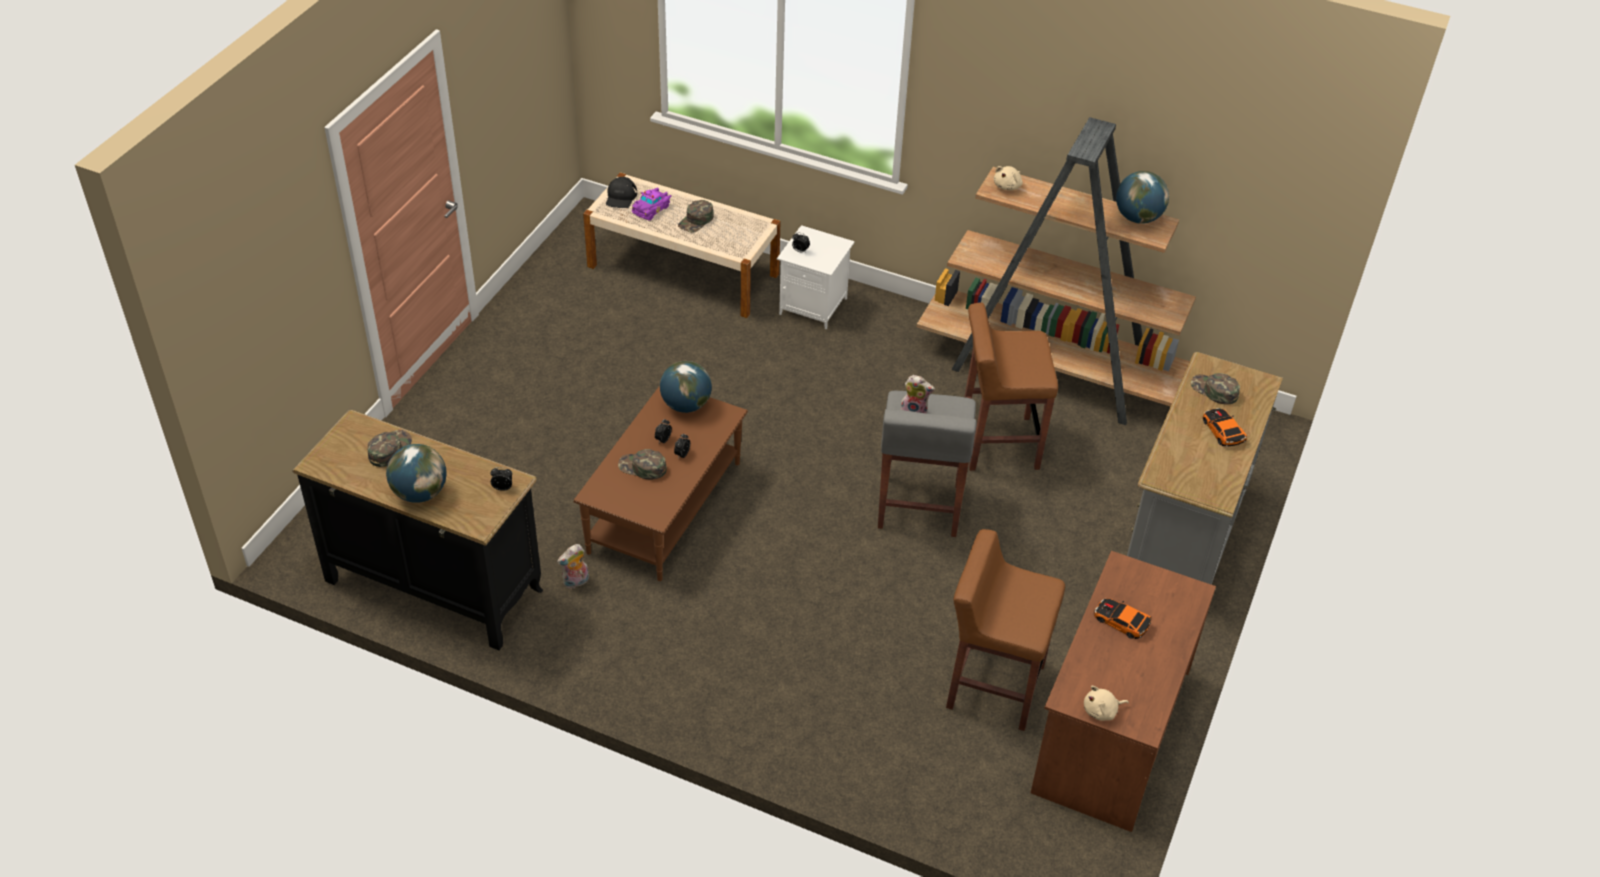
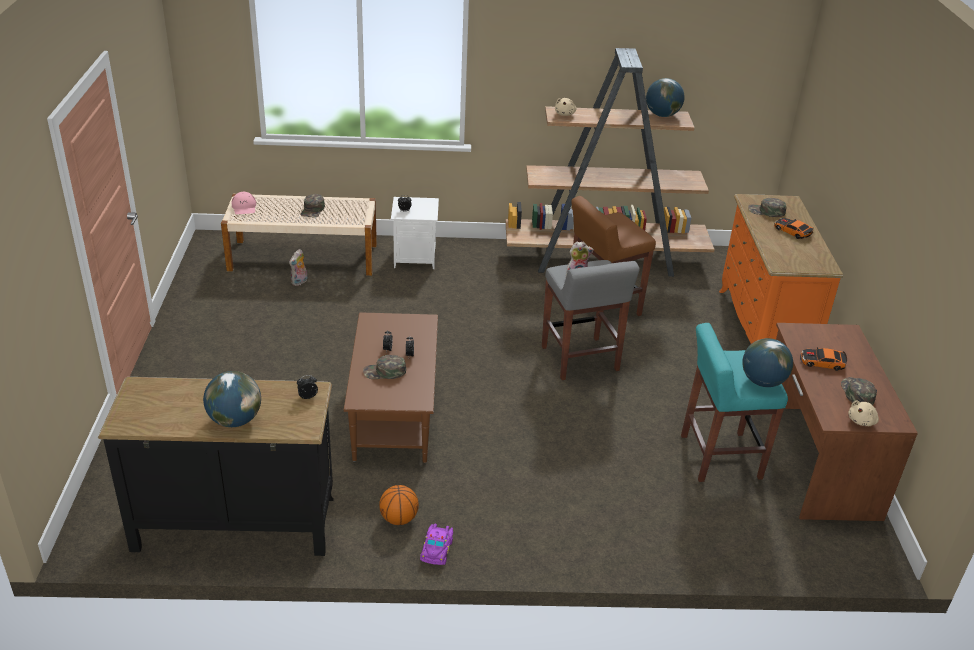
camera: 25 degrees left, 10 degrees down
(389, 449) = (184, 396): green cap -> green cap (856, 393)
(576, 582) = (357, 484): plush toy -> plush toy (299, 282)
(594, 636) = (399, 519): none -> basketball
(621, 197) = (244, 207): black cap -> pink cap
(652, 209) = (274, 210): purple toy car -> purple toy car (437, 549)
(686, 405) = (389, 323): globe -> globe (763, 382)
(993, 686) = (719, 457): brown stool -> turquoise stool
(1182, 538) = (761, 330): grey dresser -> orange dresser

